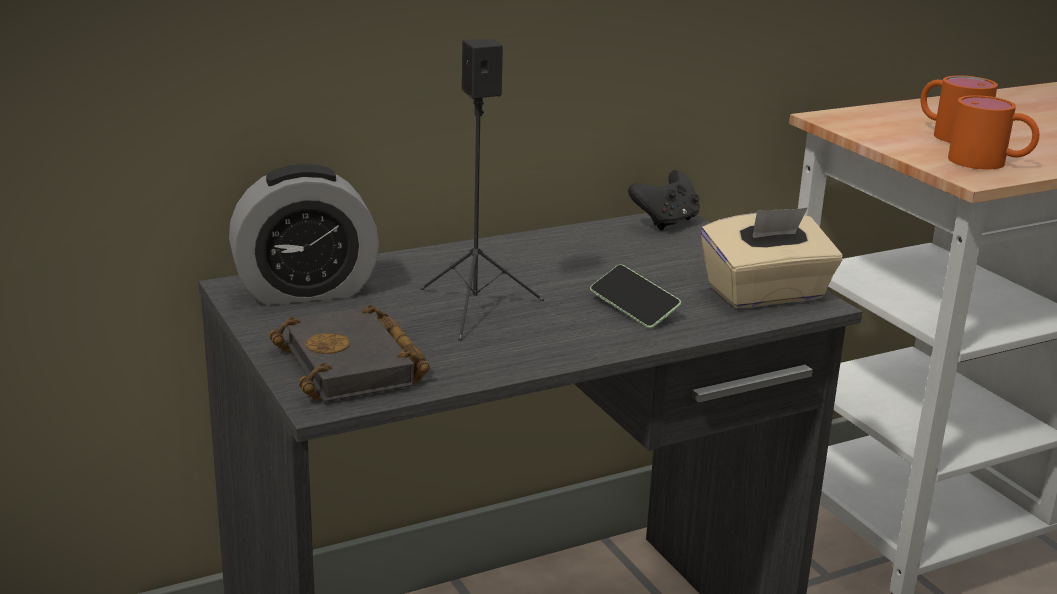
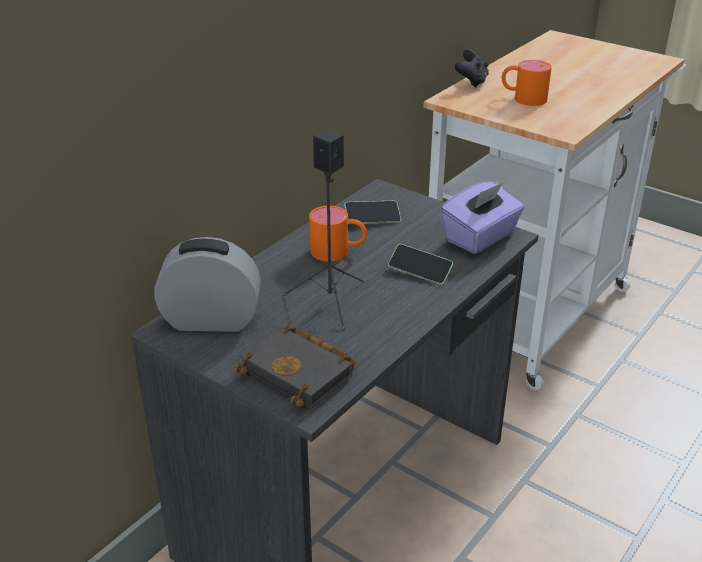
camera: 25 degrees left, 10 degrees up
(306, 291) = (211, 320): alarm clock -> alarm clock turned 135 degrees counterclockwise
(628, 244) = (372, 219): none -> phone
(666, 222) = (378, 195): black game controller -> black game controller (471, 82)
(766, 294) = (480, 237): beige tissue box -> purple tissue box
(990, 163) = (563, 118): orange mug -> orange mug (338, 251)

